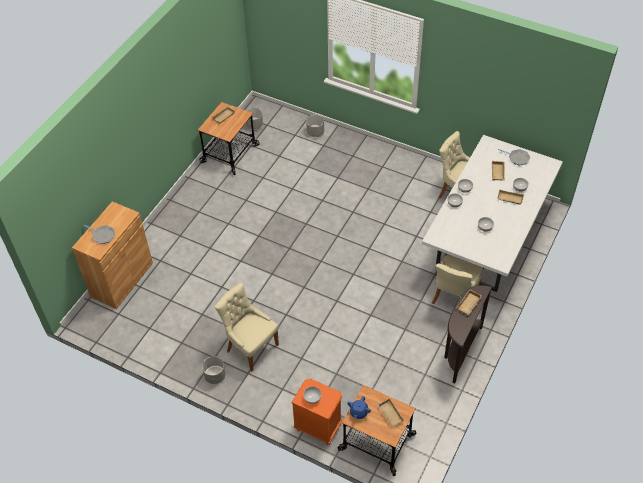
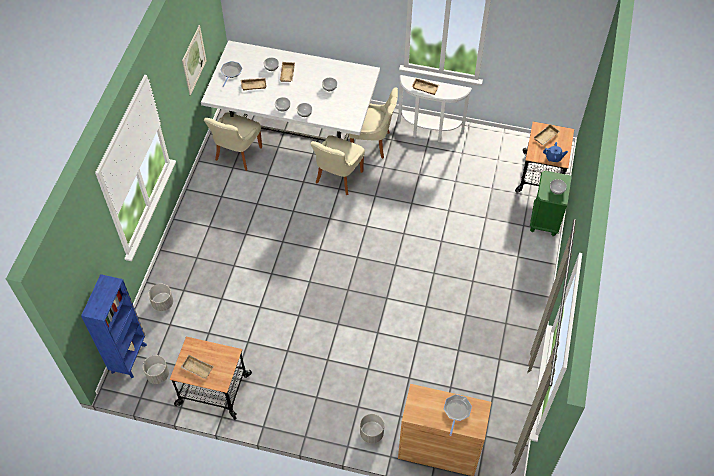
camera: 105 degrees left, 5 degrees up
(215, 376) = (526, 316): grey planter -> grey planter (371, 433)
(250, 347) = (482, 294): beige chair -> beige chair (338, 178)
(274, 111) = (129, 357): none -> blue bookcase
(318, 427) = (545, 220): orange nightstand -> green nightstand
(459, 351) = (429, 132): brown console table -> white console table
(499, 103) = (194, 60): none -> picture

